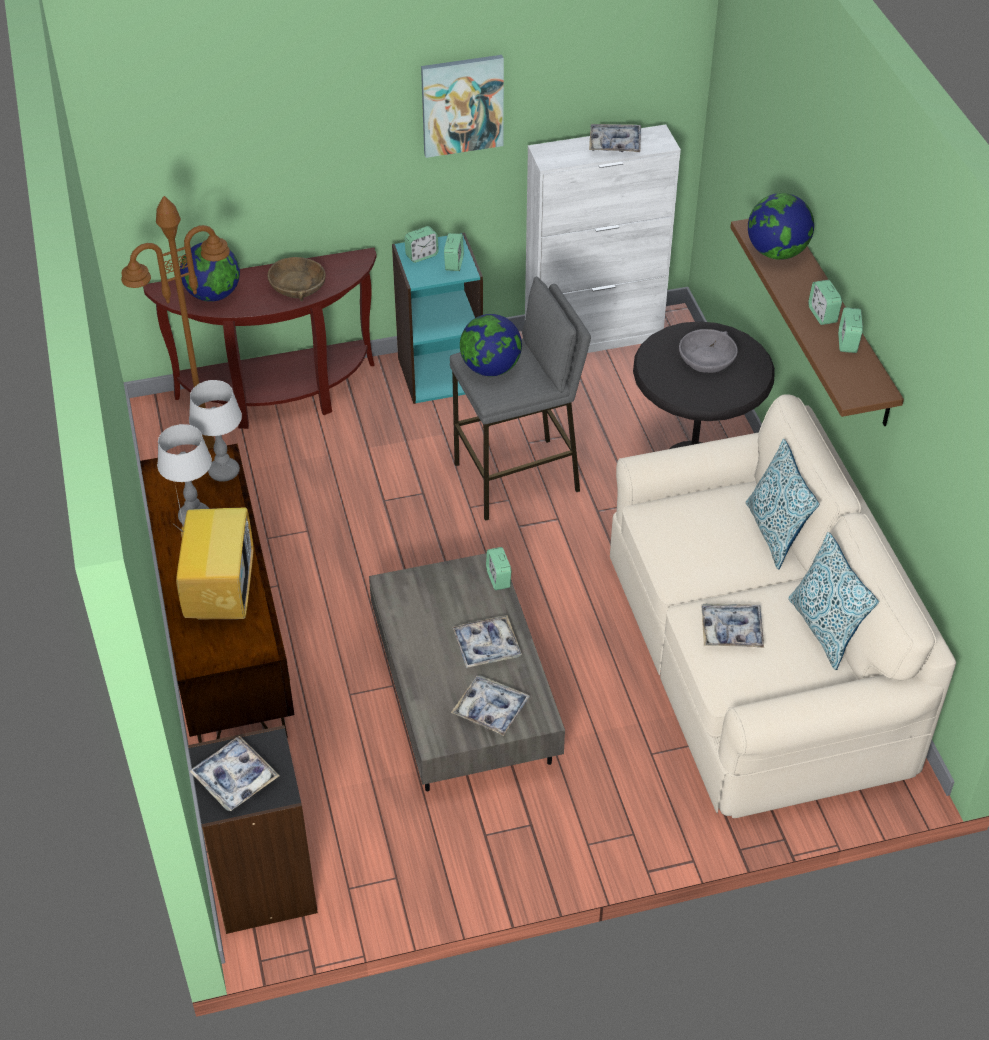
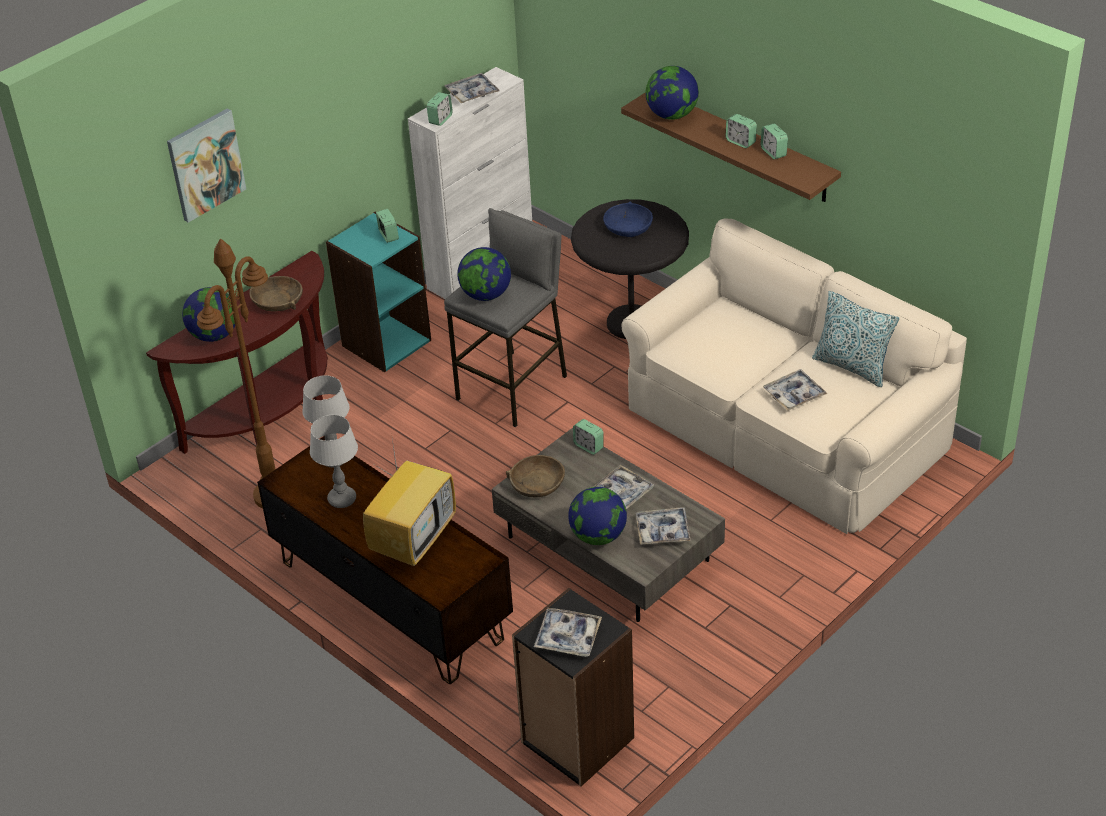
camera: 30 degrees left, 5 degrees down
(219, 592) = (413, 539): television -> television turned 60 degrees clockwise
(414, 593) = (537, 484): none -> brown bowl
(421, 255) = (357, 240): alarm clock -> alarm clock (440, 119)
(424, 680) = (598, 536): none -> globe
(462, 105) = (356, 100): picture -> picture (205, 164)
(707, 358) = (628, 227): grey bowl -> blue bowl
(774, 533) = (766, 322): pillow -> none

